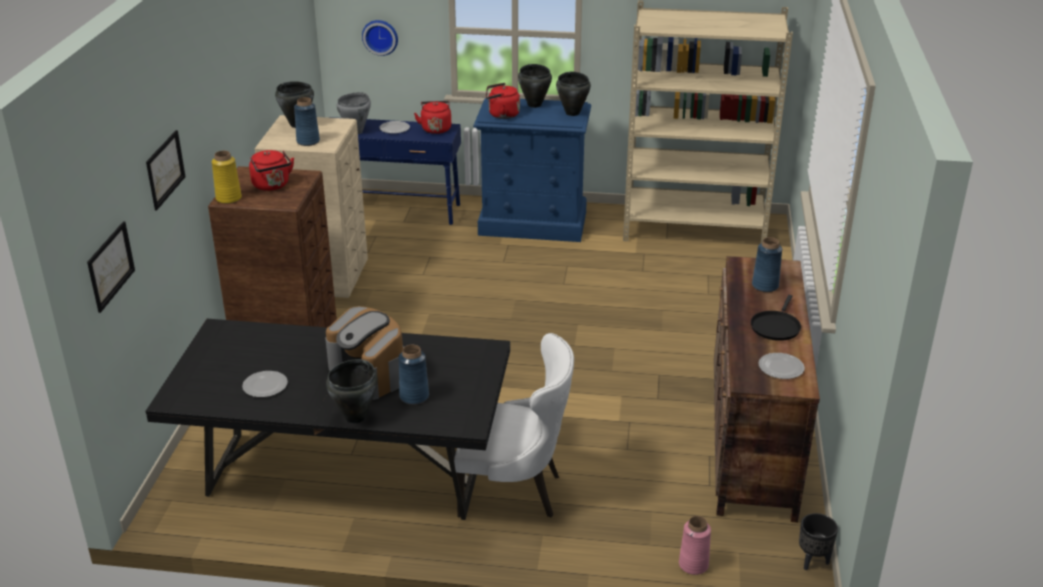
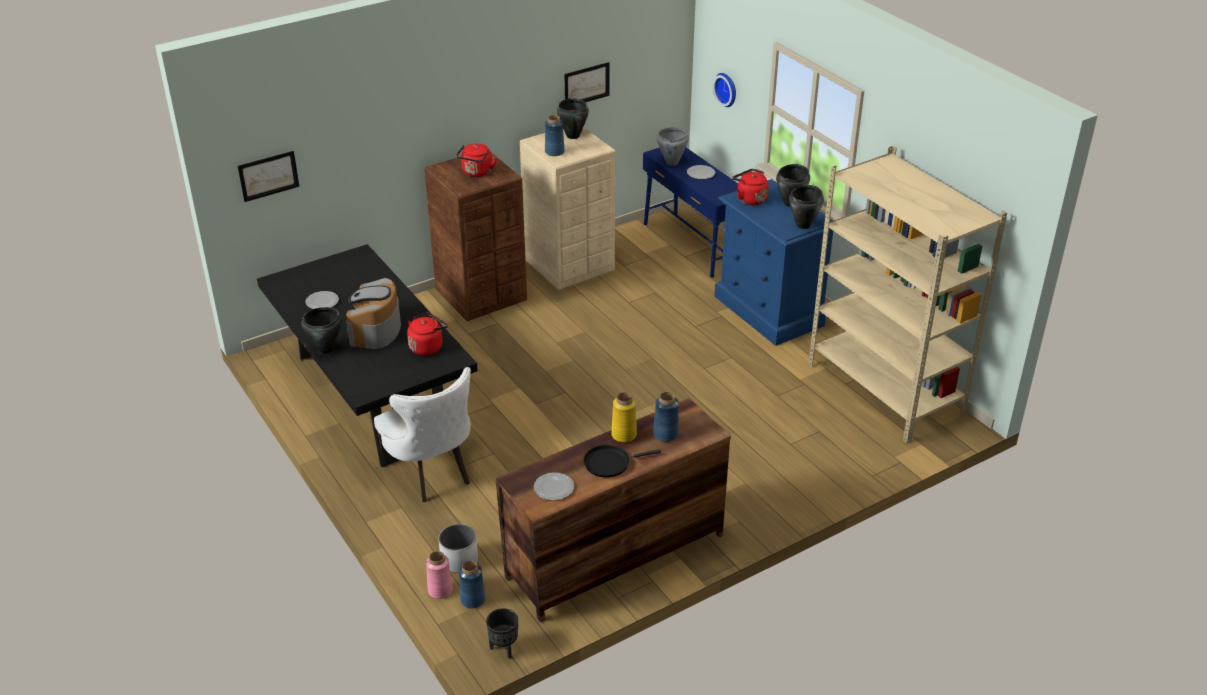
camera: 50 degrees right, 5 degrees up
(165, 169) = (365, 128): picture -> picture (586, 84)
(228, 198) = (440, 168): yellow vase -> yellow vase (623, 435)
(414, 396) = (370, 358): blue vase -> blue vase (472, 600)
(435, 128) = (728, 188): red kettle -> red kettle (427, 346)
(663, 532) = (459, 560): none -> white planter

